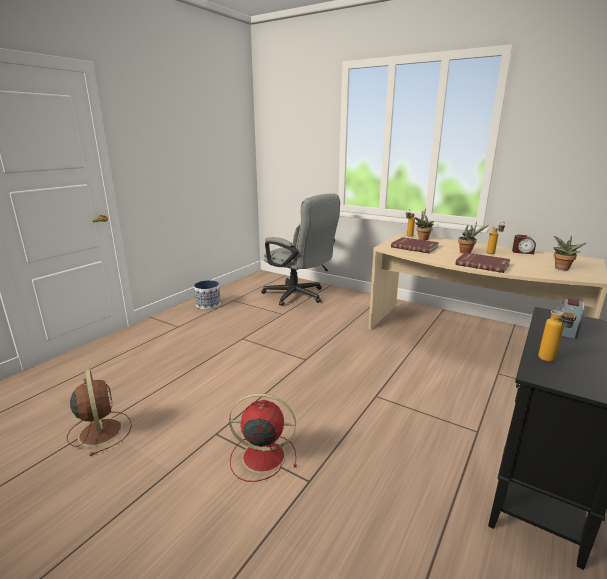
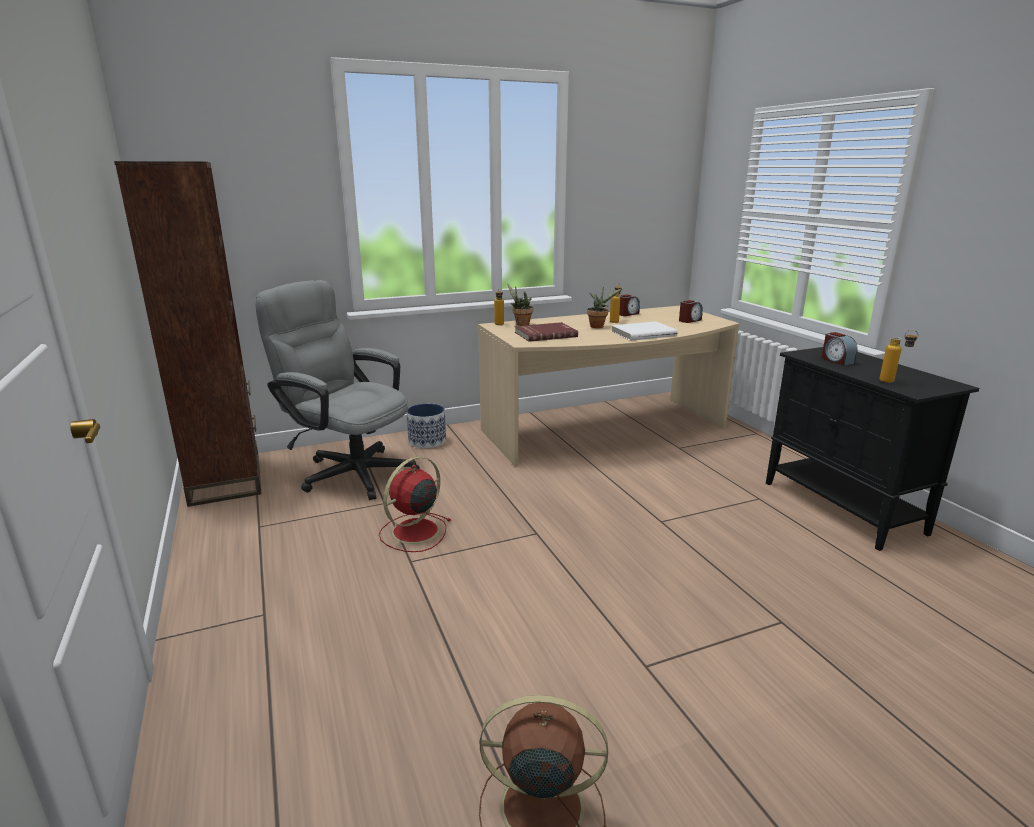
camera: 55 degrees left, 0 degrees up
(208, 305) = (231, 555): planter -> planter (427, 441)
(258, 280) = (226, 479): none -> brown bookcase
(261, 456) = (719, 641): red fan -> red fan (414, 532)
(299, 296) = (349, 471): grey office chair -> grey office chair turned 135 degrees counterclockwise
(482, 264) = (643, 333): red book -> white book
(561, 269) = (689, 320): potted plant -> alarm clock

